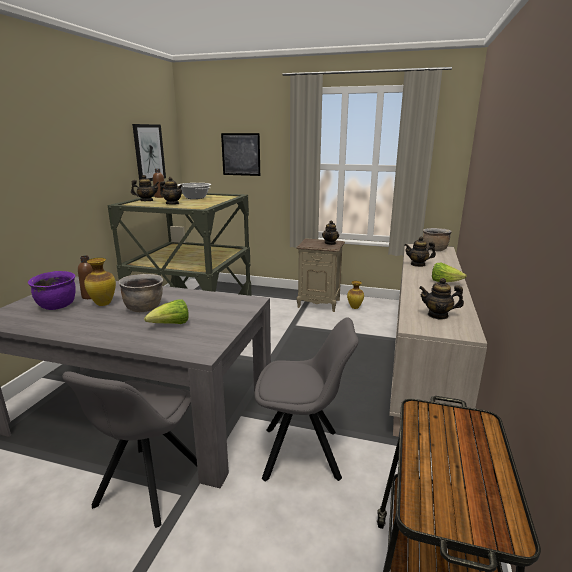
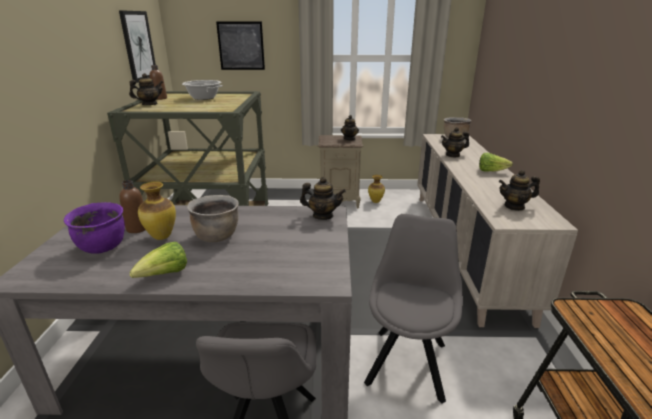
camera: 15 degrees left, 5 degrees up
(171, 325) = (266, 253): lettuce -> lettuce (165, 275)
(172, 204) = (186, 106): teapot -> teapot (323, 216)
(302, 454) = (407, 363): grey chair -> grey chair turned 60 degrees counterclockwise

